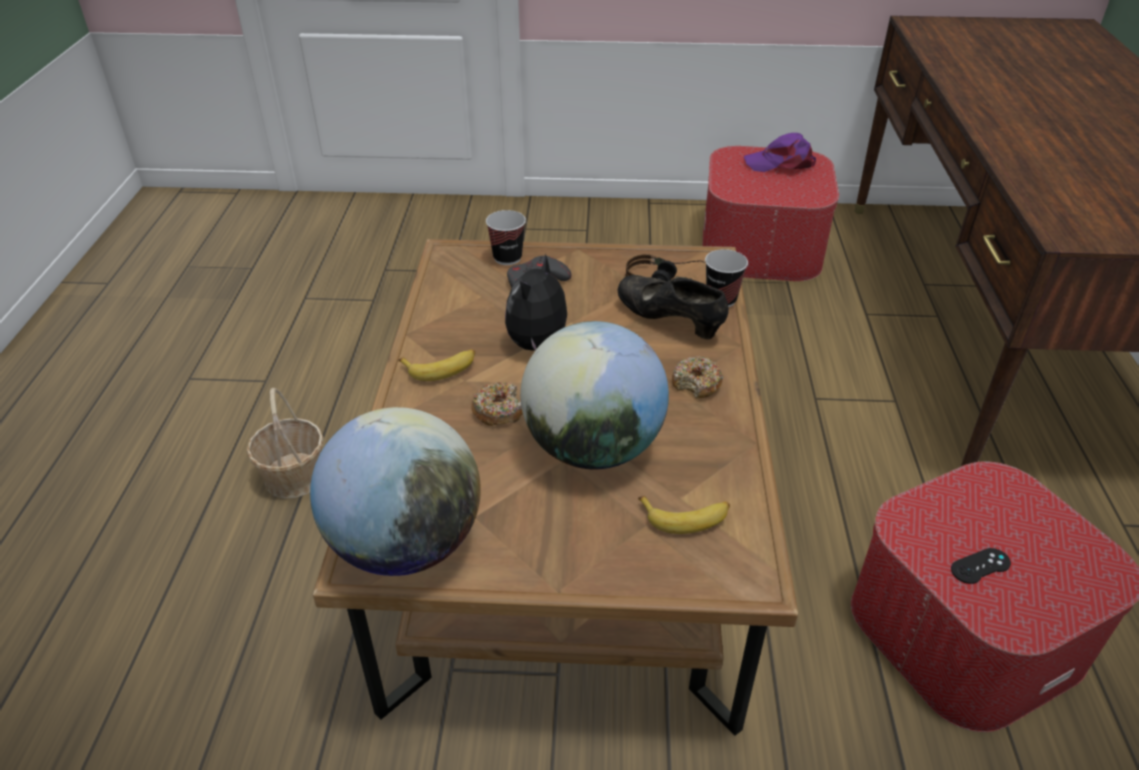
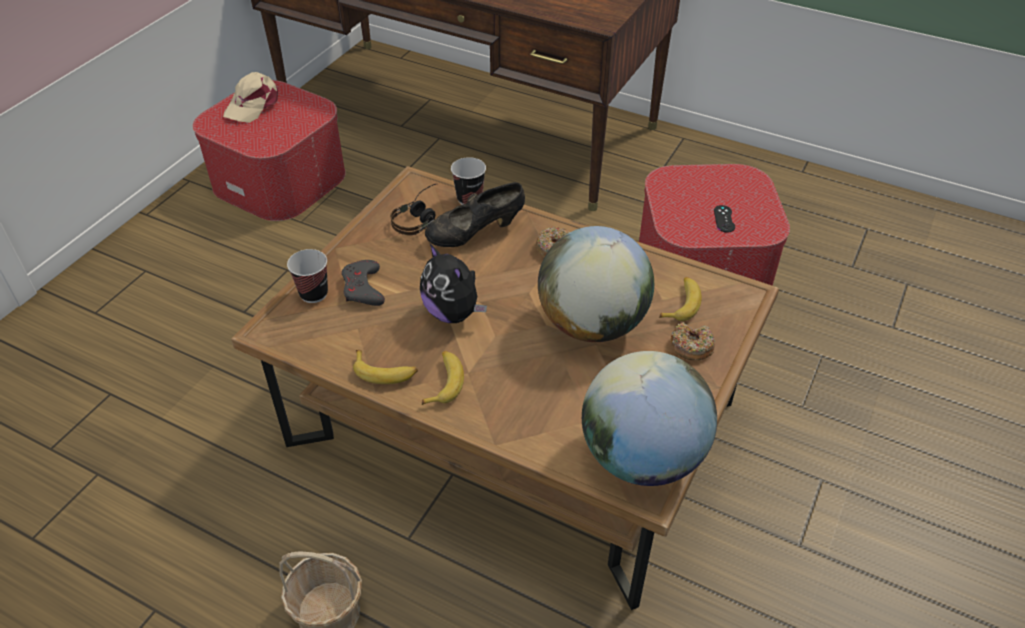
camera: 65 degrees left, 5 degrees up
(434, 329) = (385, 372): none -> banana
(498, 411) = (519, 363): donut -> donut (691, 347)
(780, 163) = (253, 105): purple cap -> beige cap

